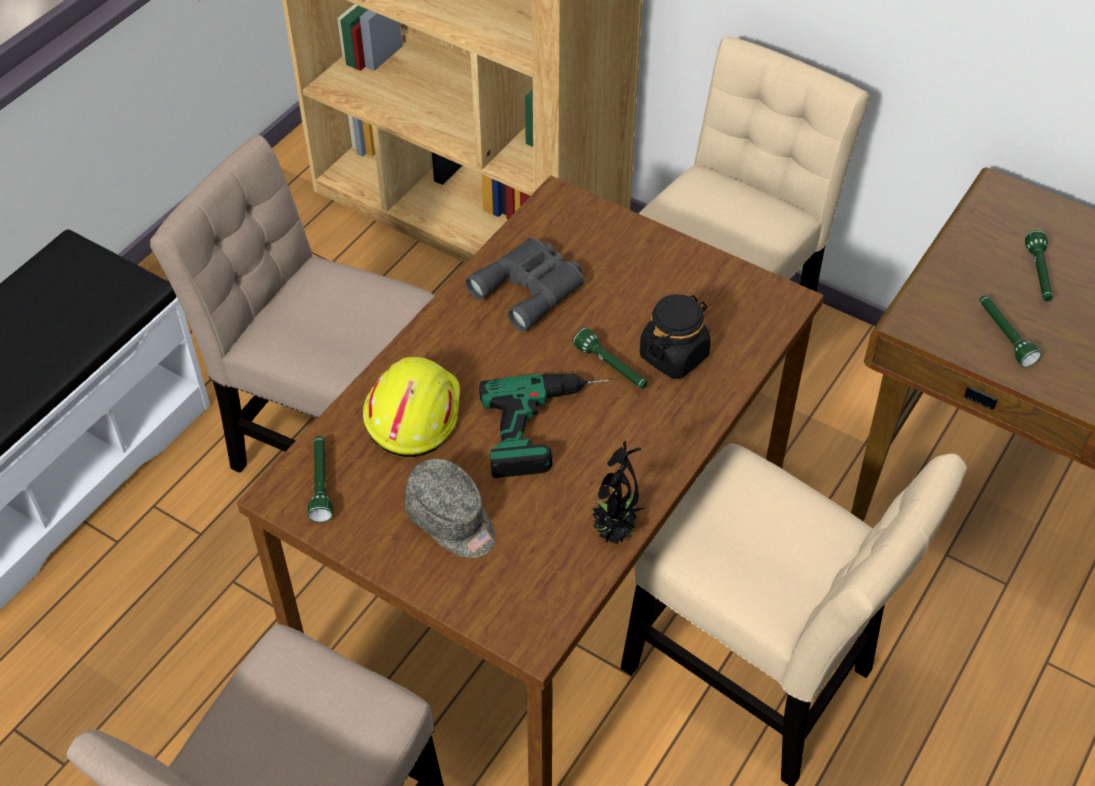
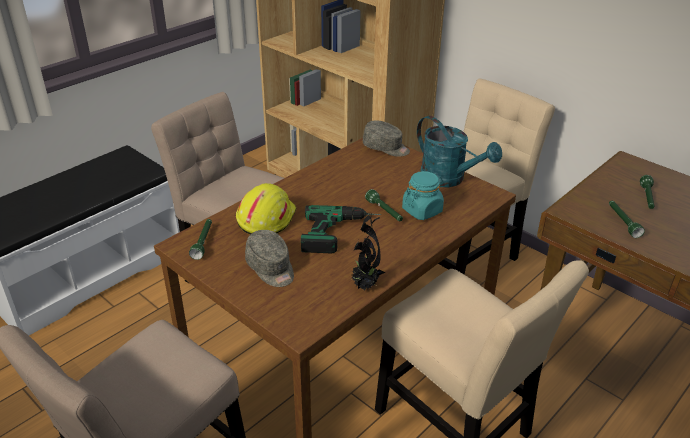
camera: 10 degrees right, 15 degrees down
(531, 288) = (349, 174): grey binoculars -> none
(581, 214) = (386, 148): none -> grey cap
(674, 355) = (422, 210): black jar -> turquoise jar
(706, 276) = (449, 179): none -> turquoise watering can

